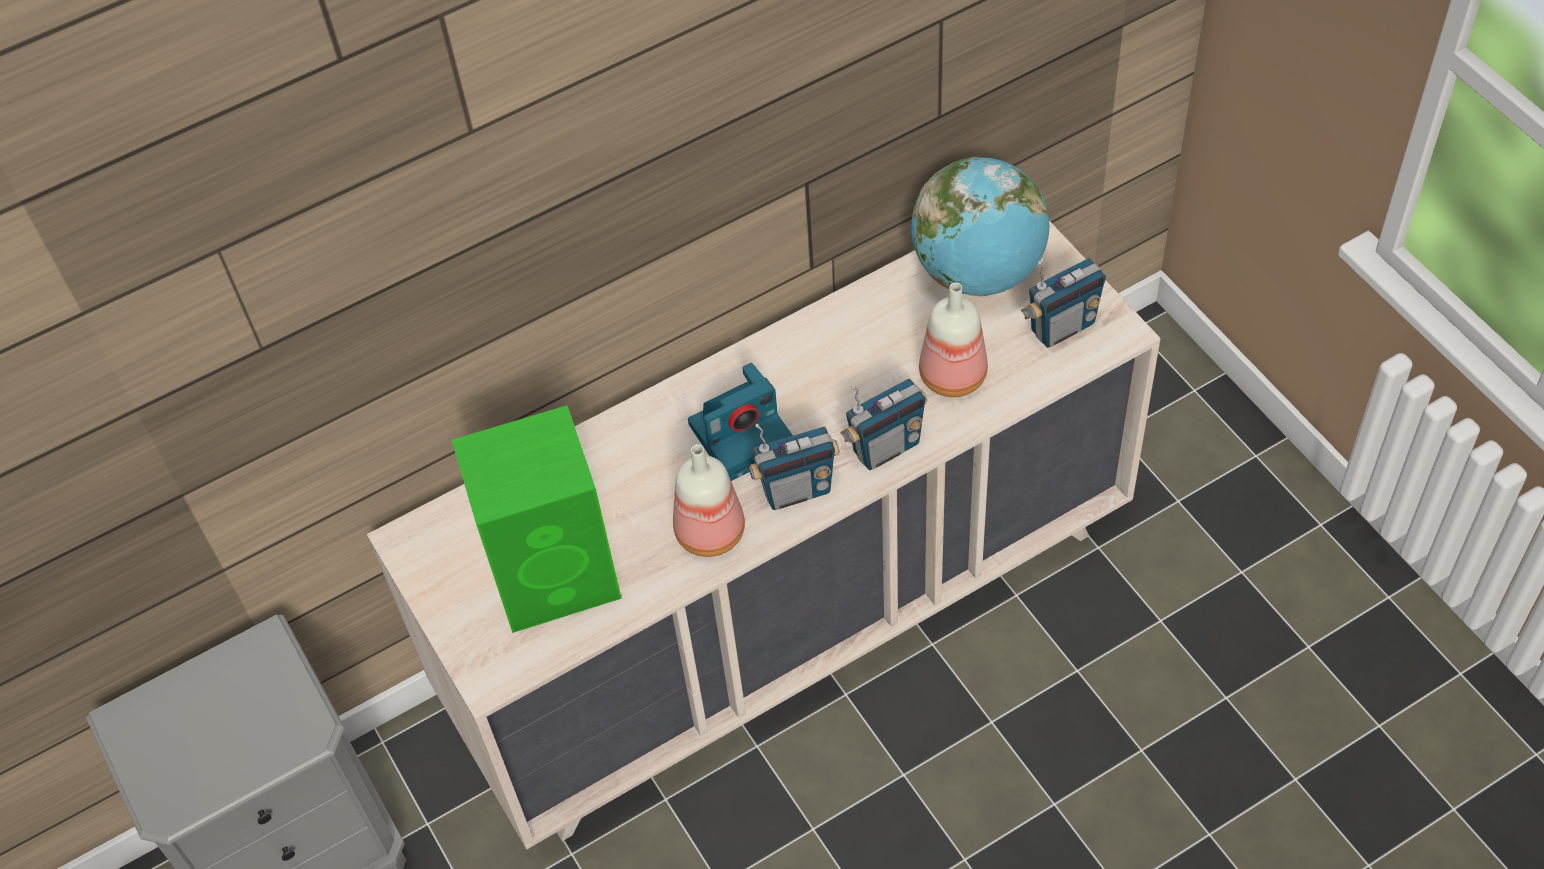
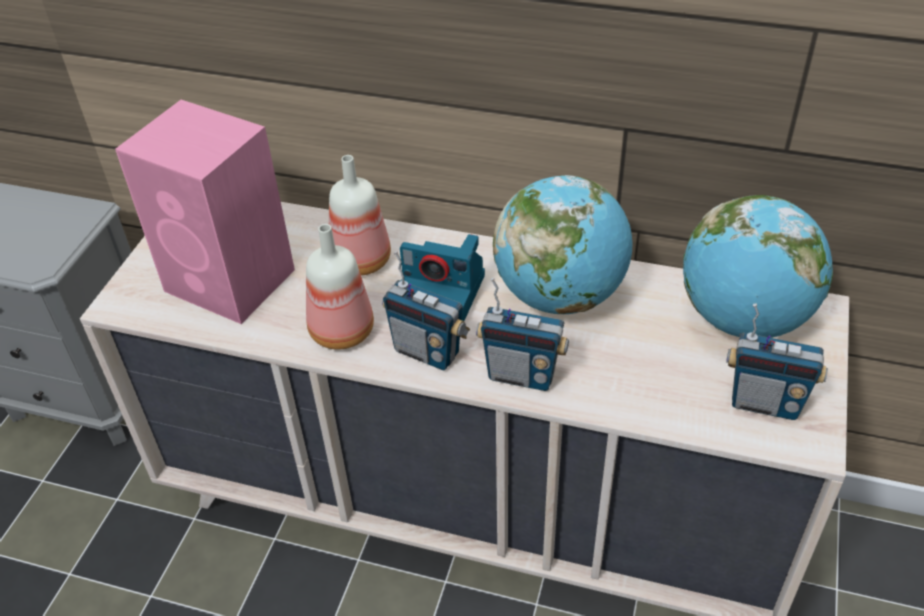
camera: 45 degrees right, 10 degrees down
(558, 573) = (232, 281): green speaker -> pink speaker
(831, 361) = (560, 295): none -> globe
(954, 377) = (633, 371): bottle -> bottle (361, 262)

